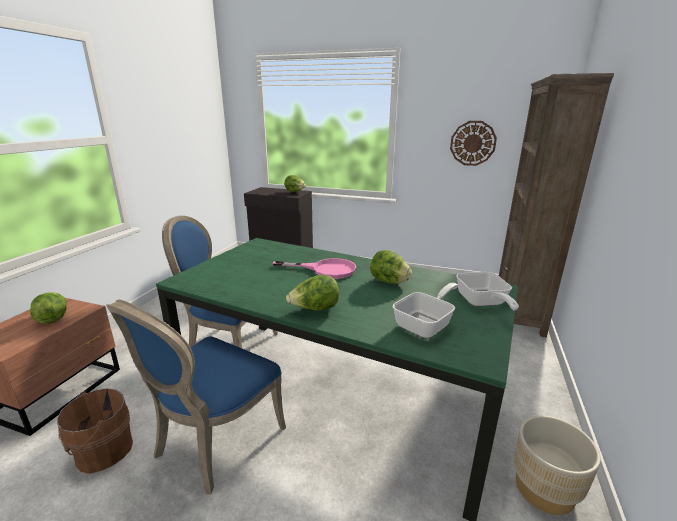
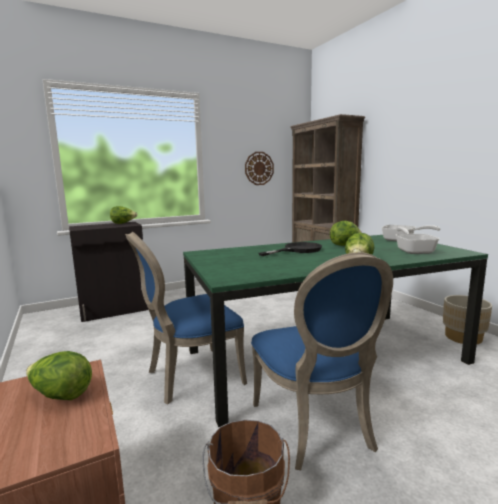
camera: 45 degrees left, 10 degrees down
(325, 270) = (297, 250): pink frying pan -> black frying pan

